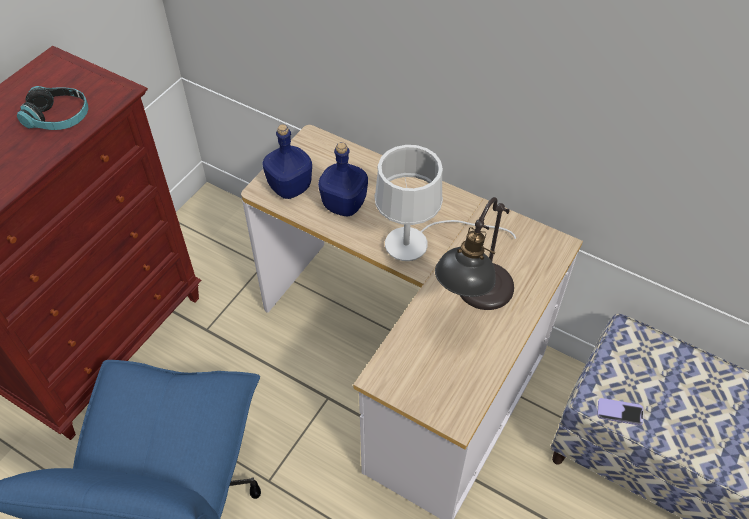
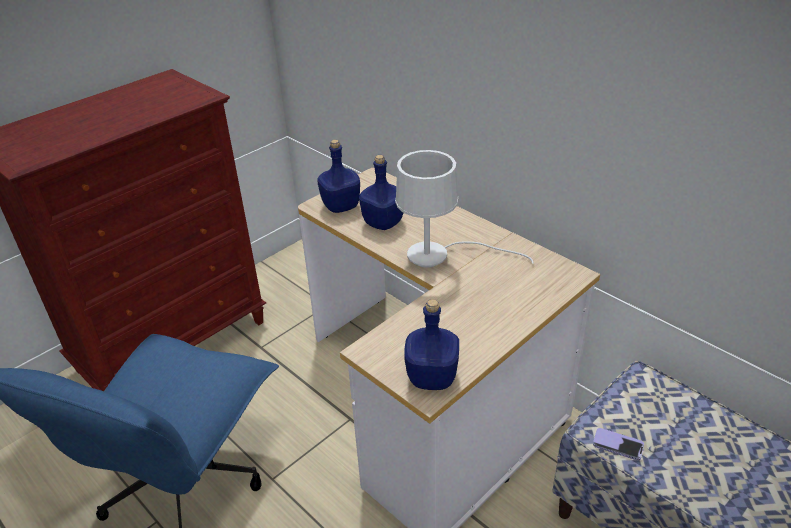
camera: 15 degrees right, 15 degrees down
(58, 118) = (152, 106): headphones -> none
(455, 400) = (432, 378): none -> blue bottle
(473, 304) = (476, 308): grey table lamp -> none

